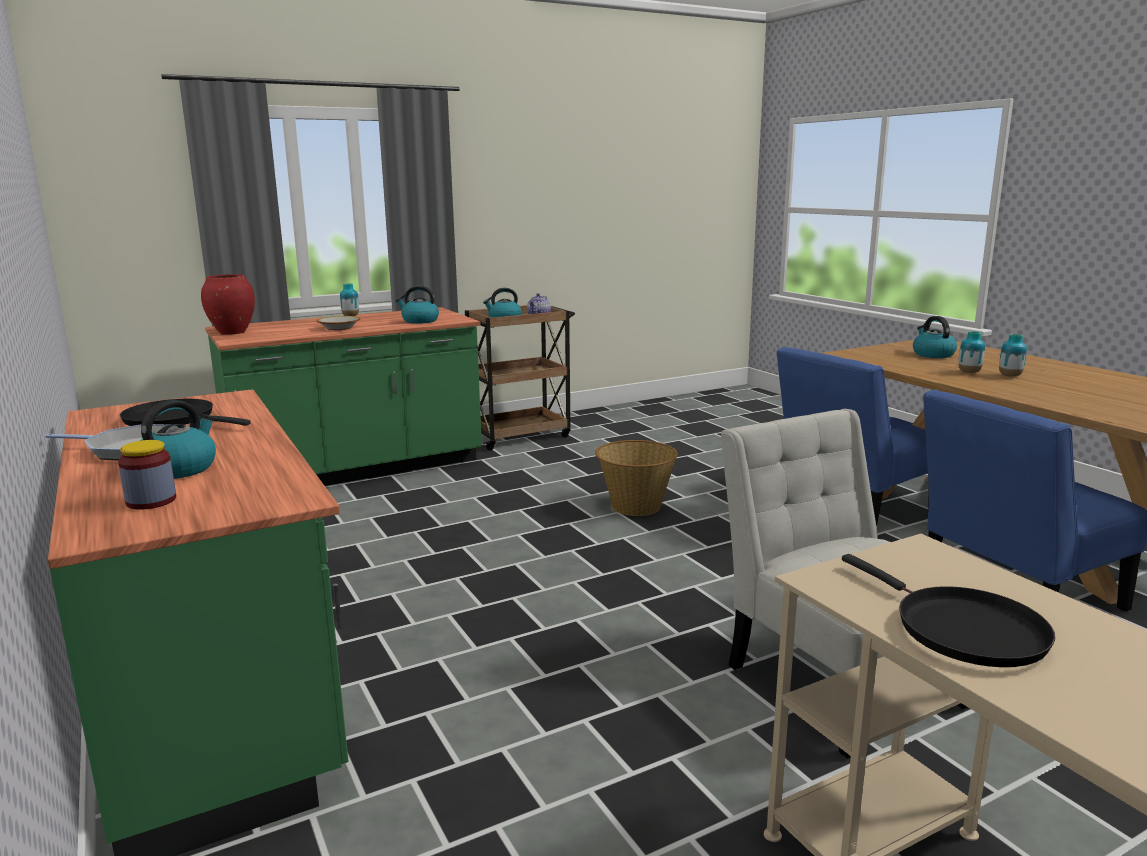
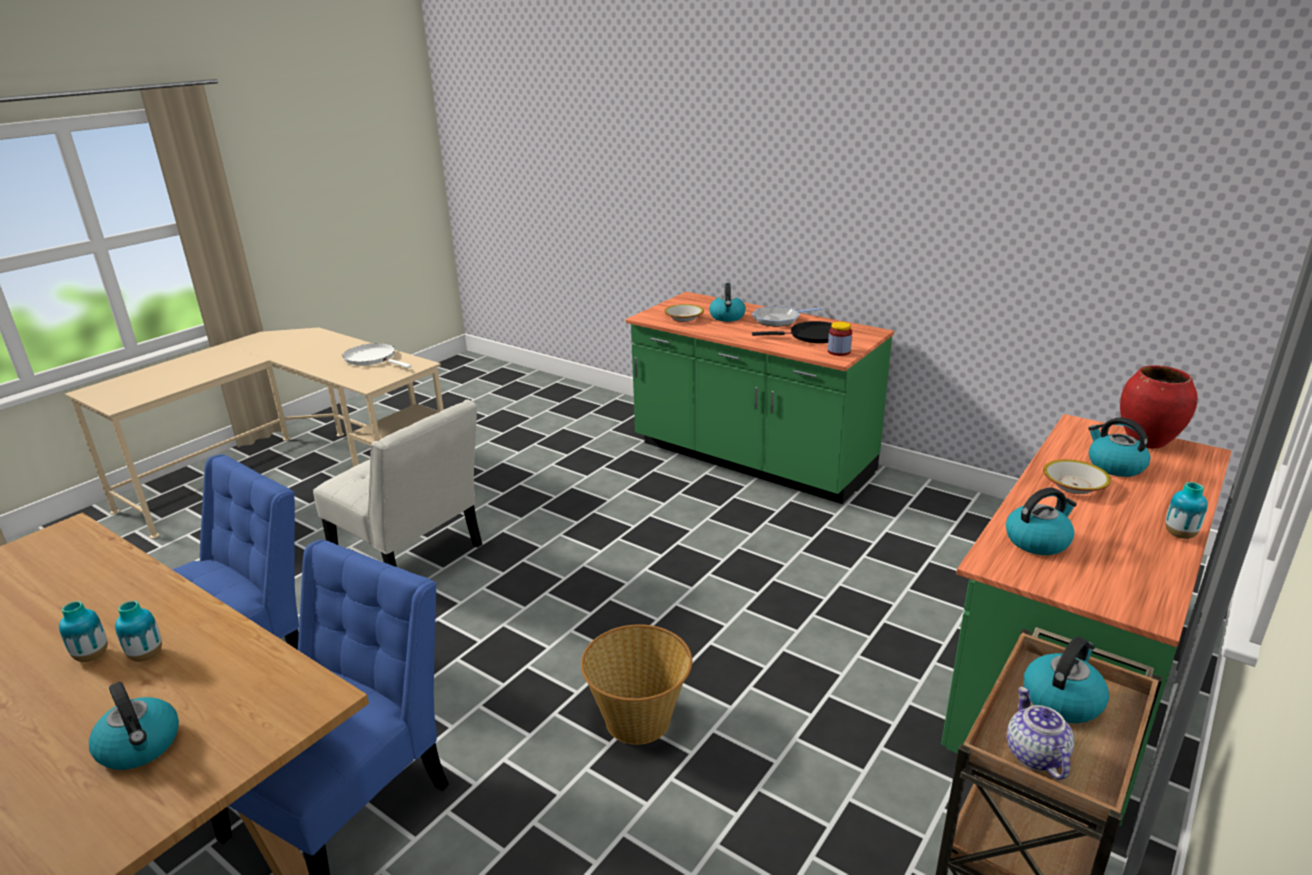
camera: 155 degrees right, 10 degrees up
(151, 501) = (701, 306): jar -> jar (839, 352)
(245, 481) = (684, 318): none -> bowl
(290, 329) = (1114, 466): none -> kettle
(961, 629) = (373, 358): black frying pan -> white frying pan

